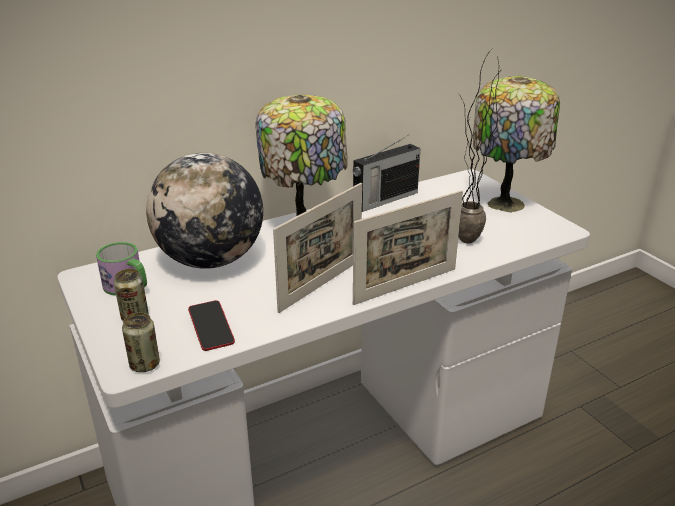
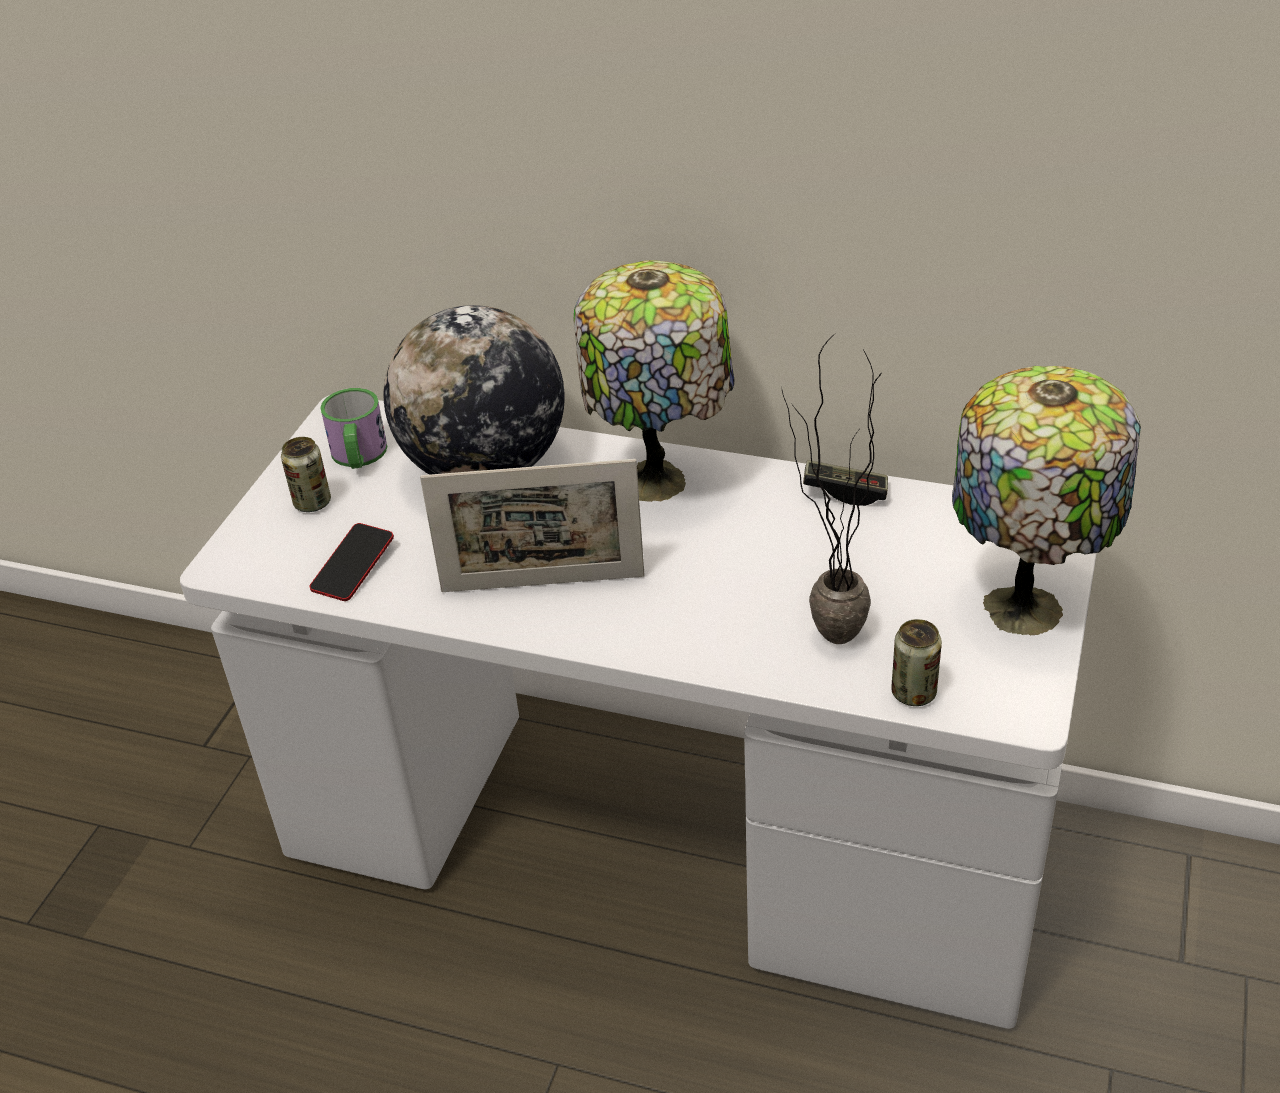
camera: 50 degrees right, 10 degrees up
(145, 365) = (244, 570): can -> can (913, 693)
(384, 199) = (845, 492): radio -> game controller
(405, 286) = (632, 652): picture frame -> none

